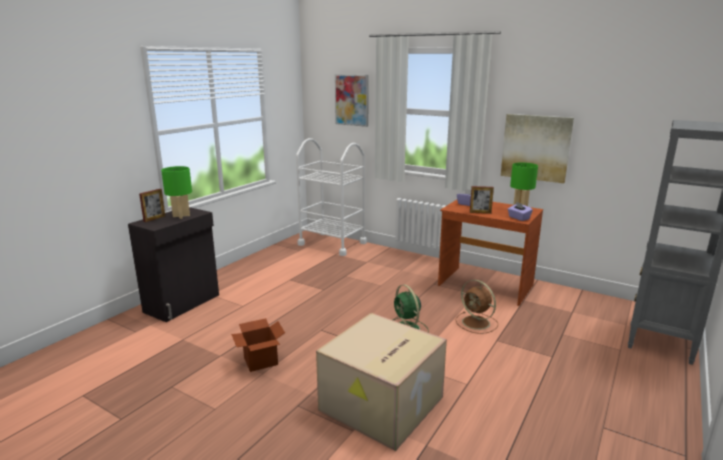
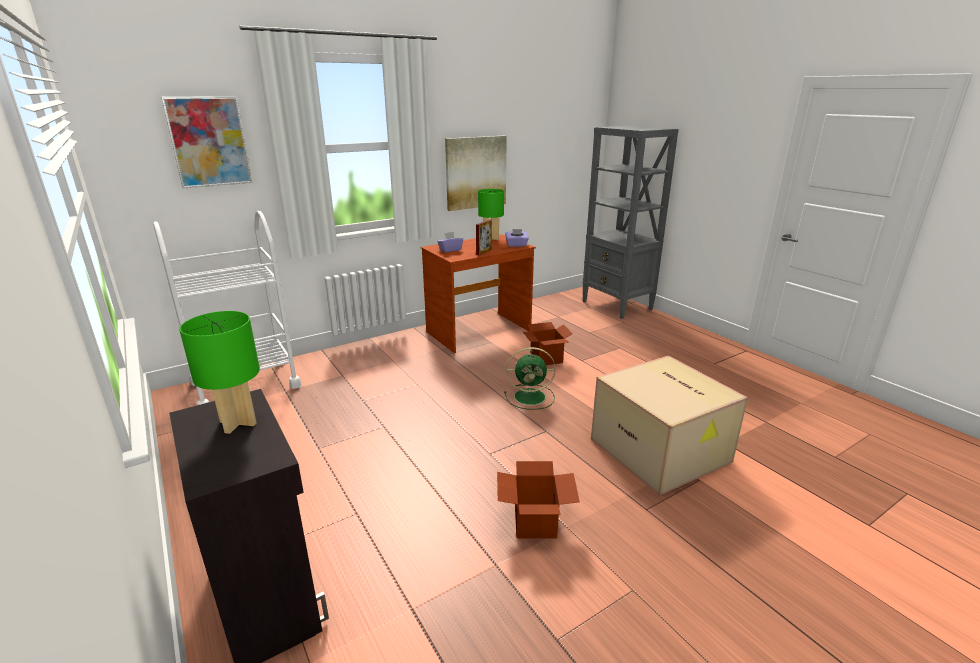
camera: 65 degrees left, 5 degrees up
(154, 219) = (206, 458): picture frame -> none
(477, 323) = (546, 359): brown fan -> cardboard box

